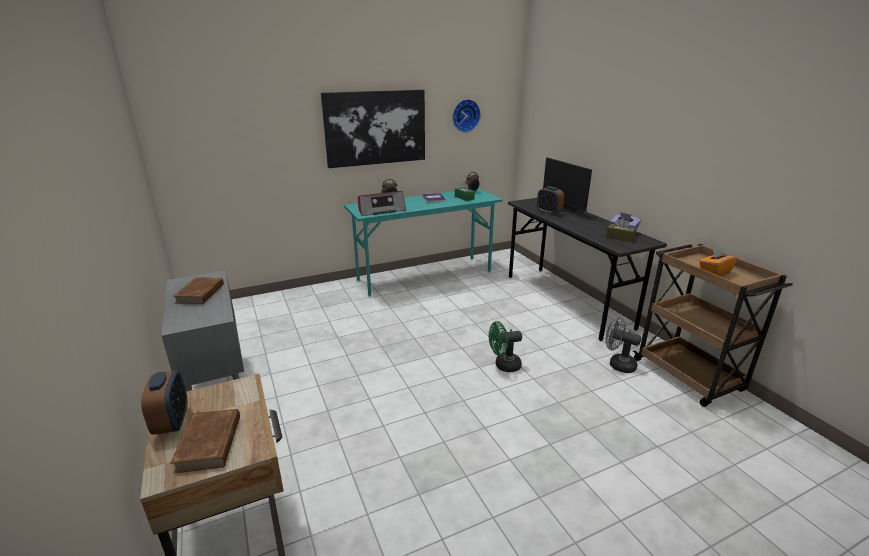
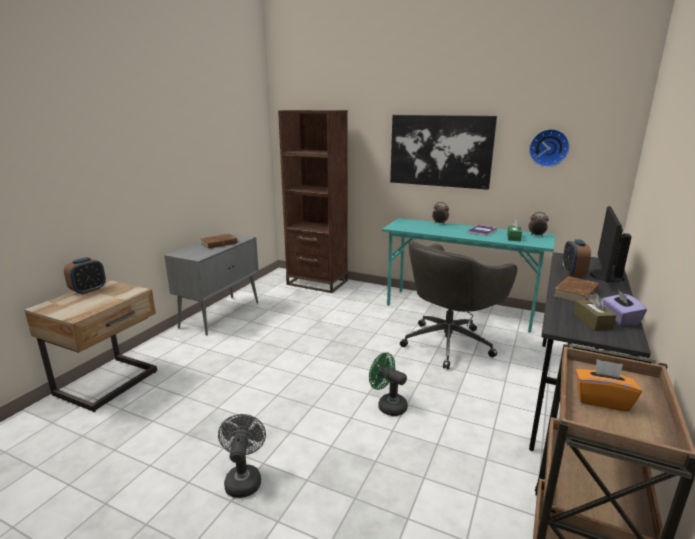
camera: 50 degrees right, 5 degrees down
(210, 443) = (75, 305): brown book -> brown book (576, 293)
(264, 305) = (317, 282): none -> brown bookcase
(381, 210) = (413, 228): radio -> none
(461, 303) = (449, 343): none -> grey office chair
(618, 364) = (503, 481): grey fan -> grey fan (243, 479)

